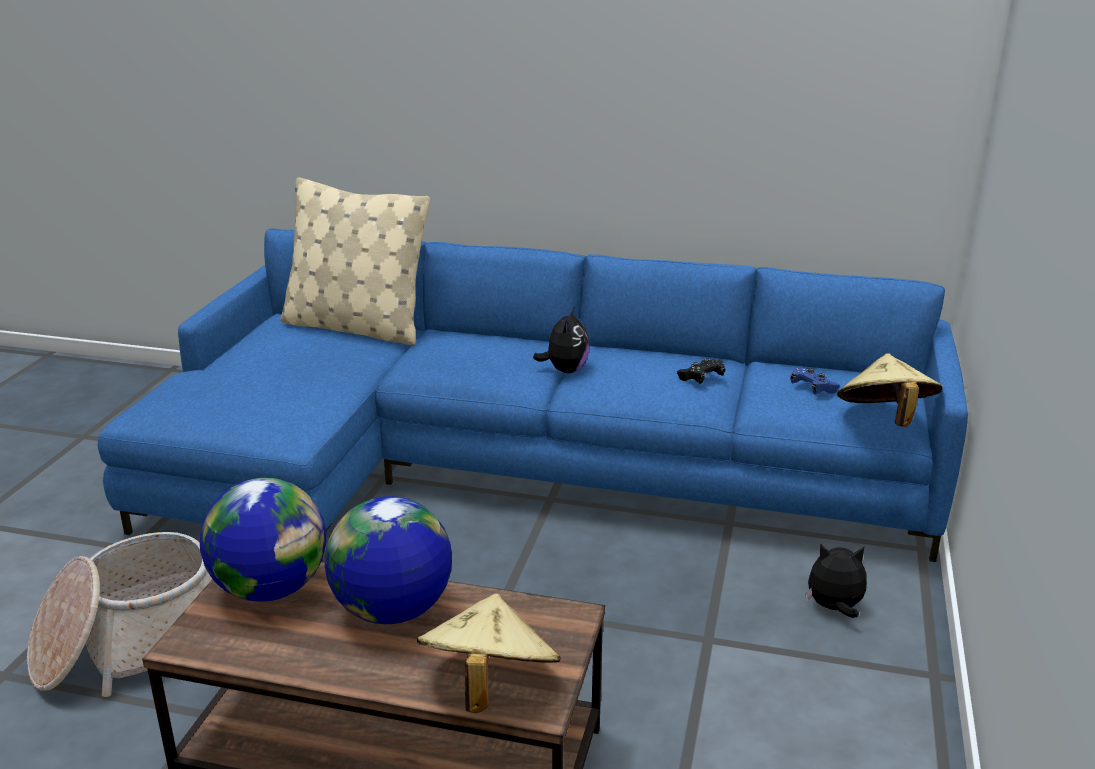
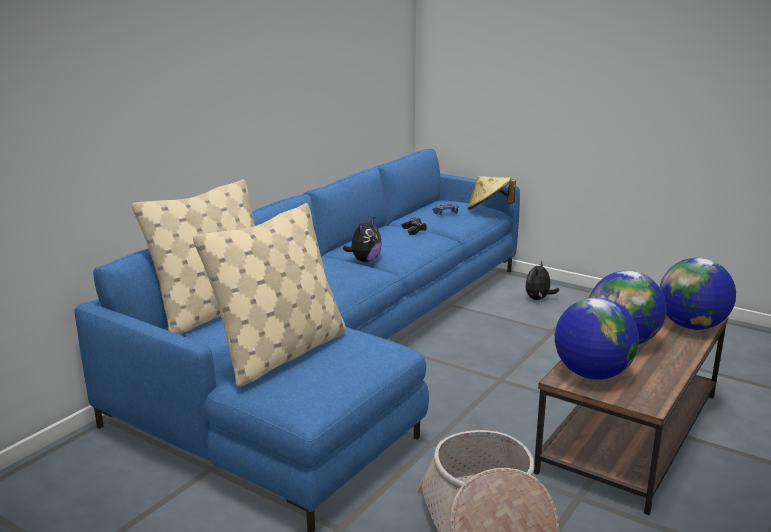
camera: 70 degrees left, 5 degrees down
(253, 376) = (281, 353): none -> beige pillow
(488, 685) = (691, 326): beige hat -> globe
(565, 370) = (364, 260): plush toy -> plush toy turned 90 degrees clockwise

